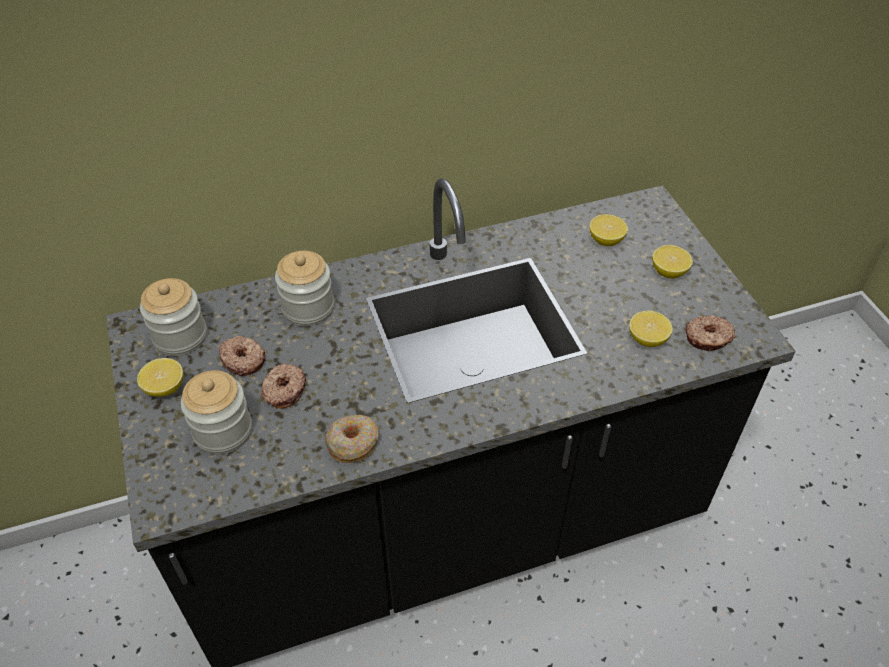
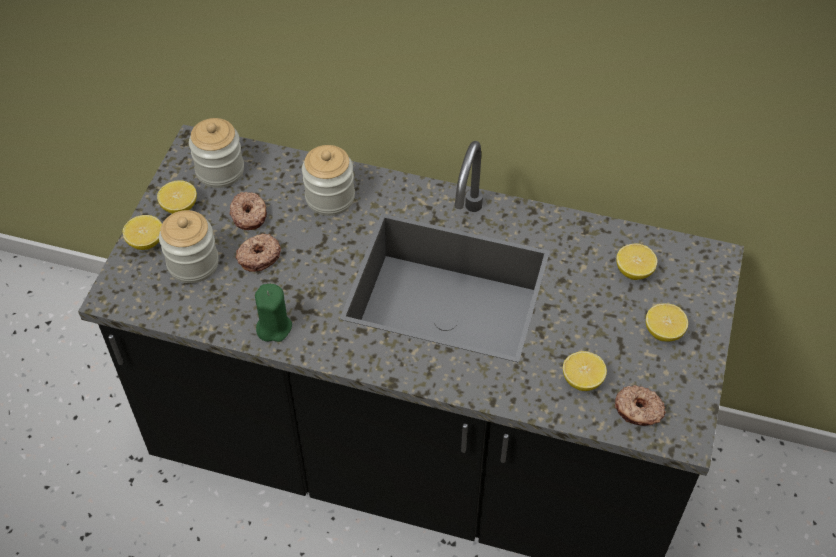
camera: 35 degrees right, 5 degrees up
(155, 437) = (146, 242): none -> lemon
(353, 443) = (274, 327): donut -> green candle

